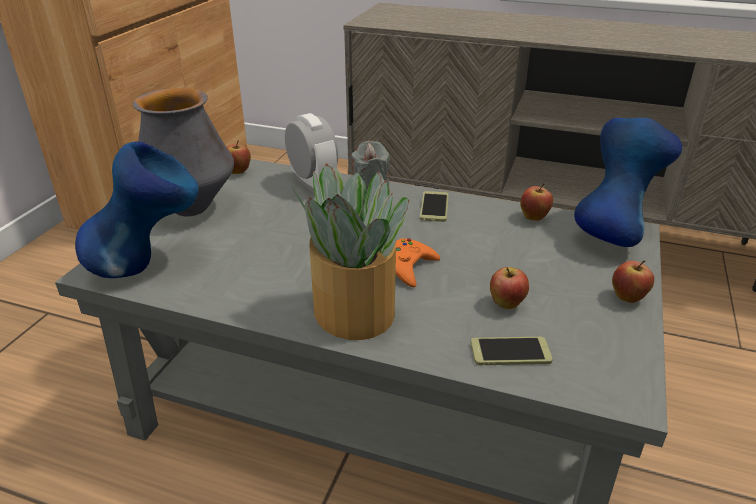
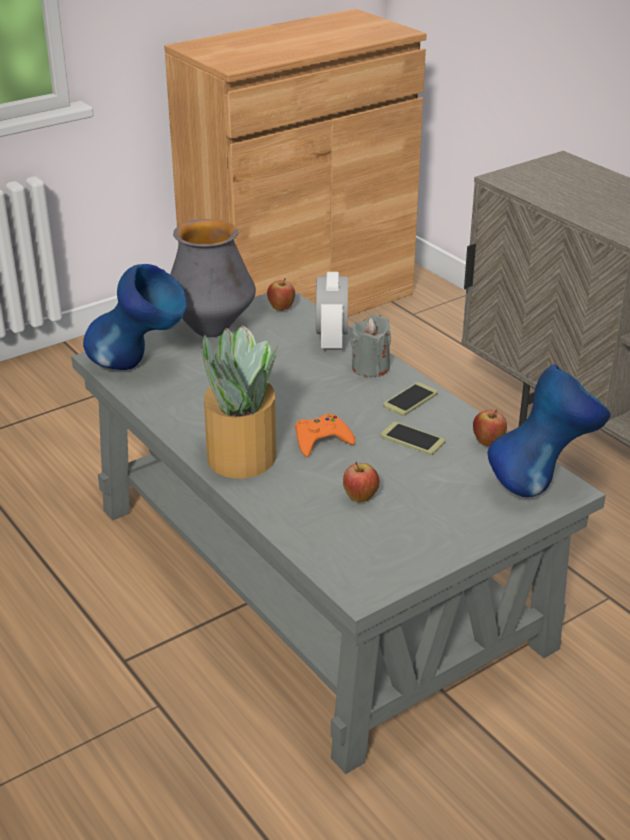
camera: 35 degrees right, 0 degrees up
(510, 352) = (316, 529): phone -> phone (412, 439)
(628, 298) = (468, 535): apple -> none

